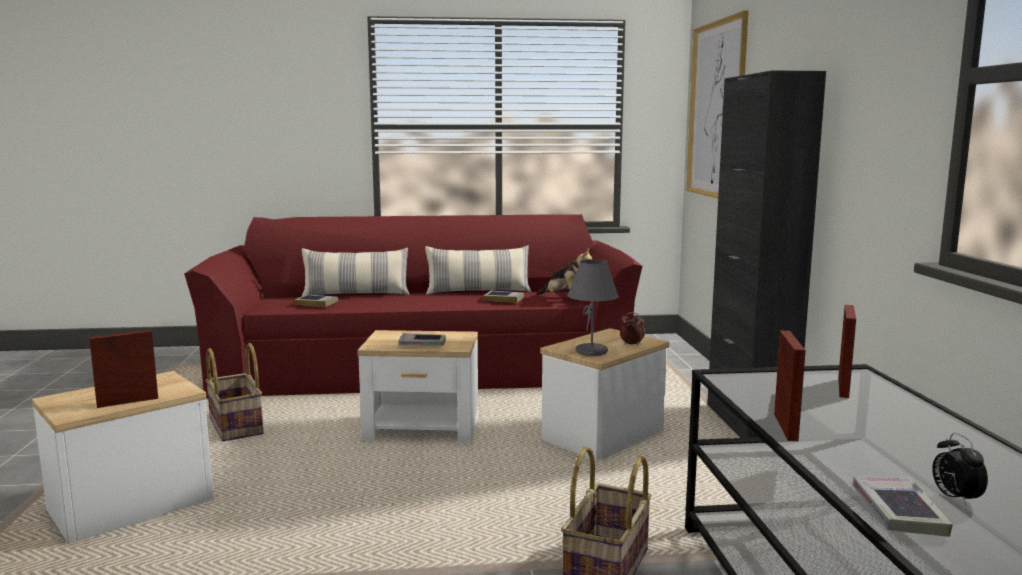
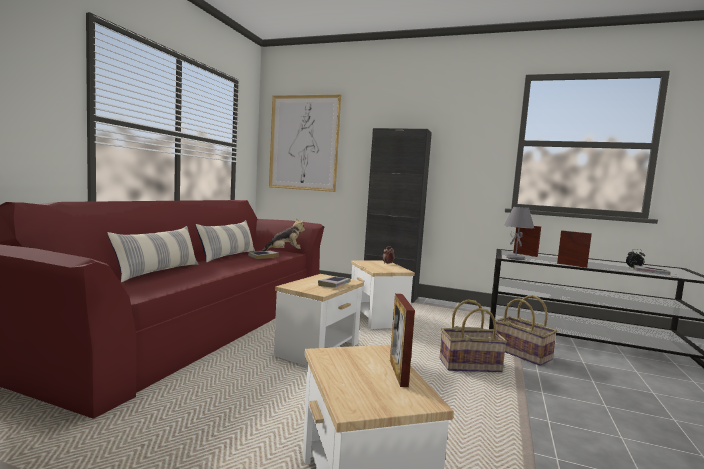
camera: 65 degrees left, 5 degrees down
(237, 426) = (212, 412): basket -> basket (469, 365)
(316, 303) = (164, 282): book -> none
(592, 352) = (393, 269): grey table lamp -> grey table lamp (515, 258)

